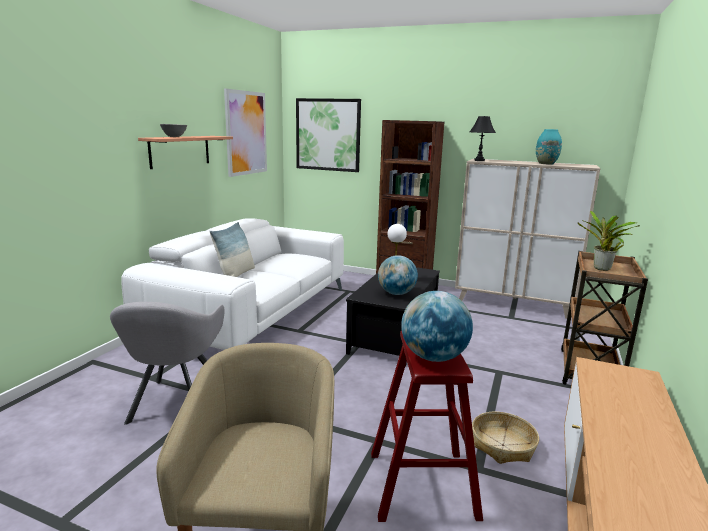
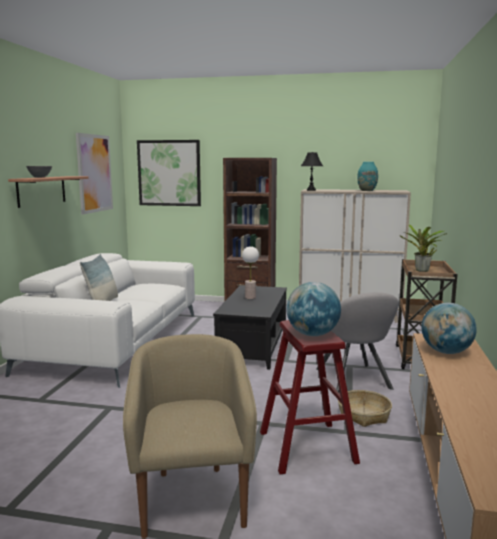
camera: 10 degrees left, 5 degrees down
(176, 404) = (73, 417): grey armchair -> grey armchair (354, 380)
(396, 293) = (255, 306): globe -> globe (446, 352)

